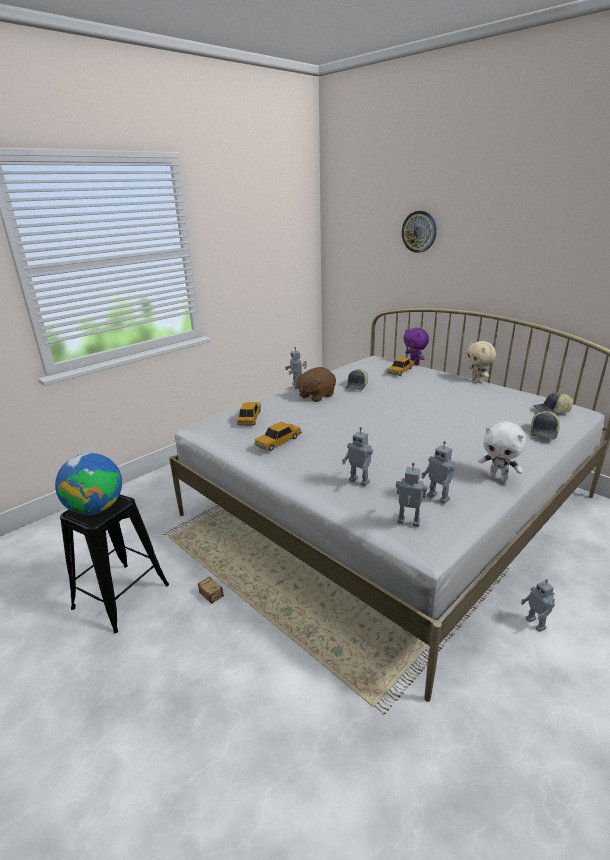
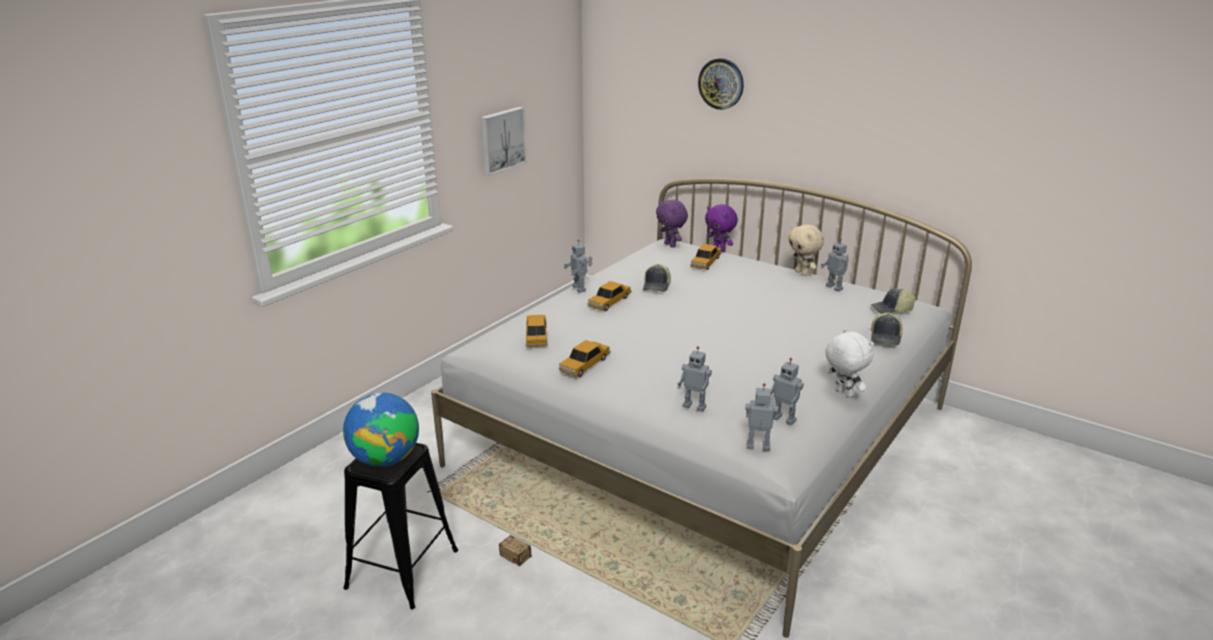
camera: 10 degrees left, 0 degrees up
(252, 277) = (501, 140): none -> picture
(316, 396) = (609, 302): brown plush toy -> toy car
(377, 359) = (671, 245): none -> purple plush toy
(498, 478) = (843, 393): white plush toy -> white plush toy turned 150 degrees counterclockwise
(536, 623) = (889, 551): toy robot -> toy robot (835, 287)

